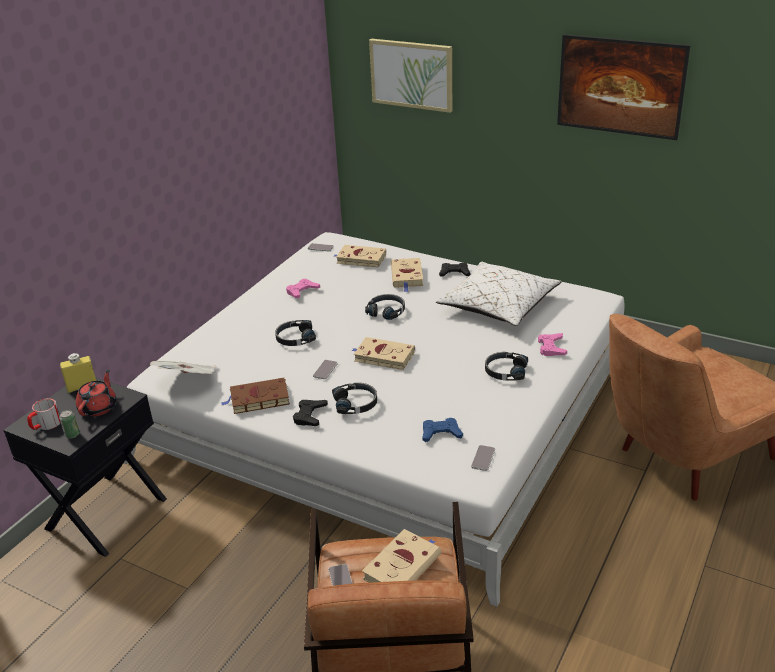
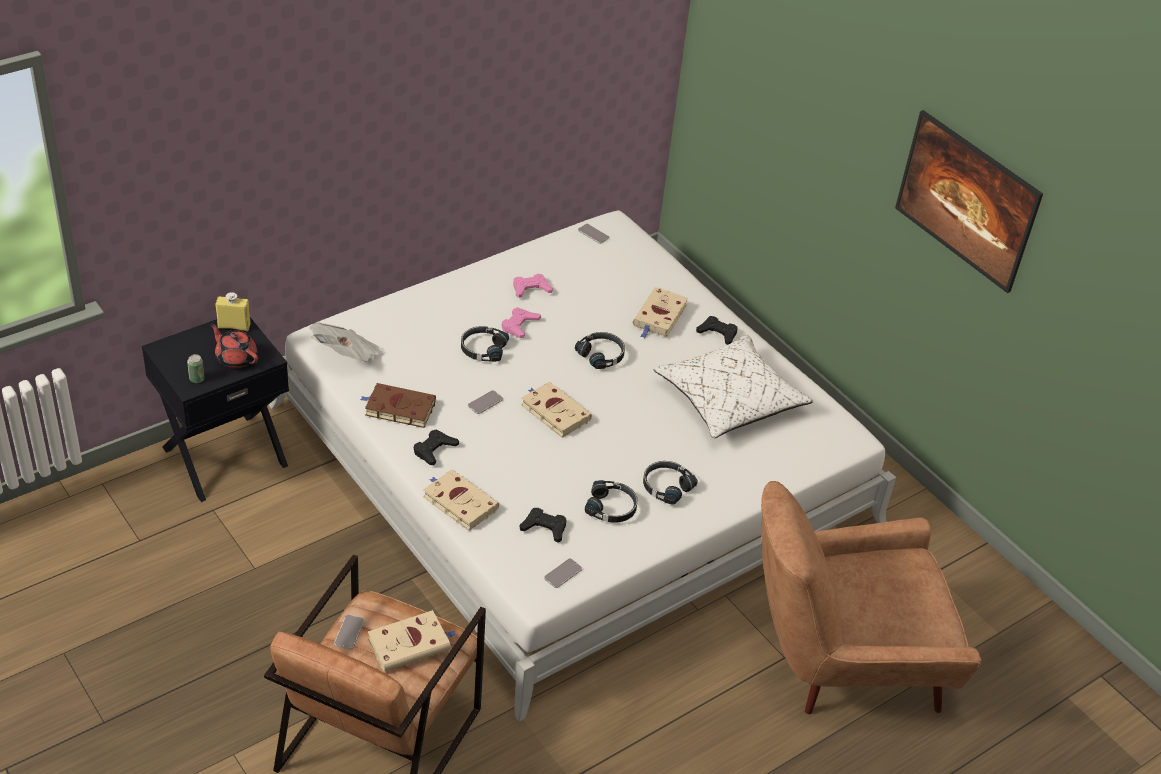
camera: 20 degrees right, 10 degrees up
(45, 425) = (179, 357): mug -> none
(98, 407) = (236, 358): red teapot -> red teapot turned 90 degrees counterclockwise
(356, 403) = (487, 456): black headphones -> black headphones (611, 507)
(360, 259) = (624, 269): beige book -> beige book (458, 502)
(411, 74) = (766, 68): picture -> none
(441, 433) = (544, 528): blue game controller -> black game controller
(551, 347) = (740, 479): pink game controller -> pink game controller (519, 325)

